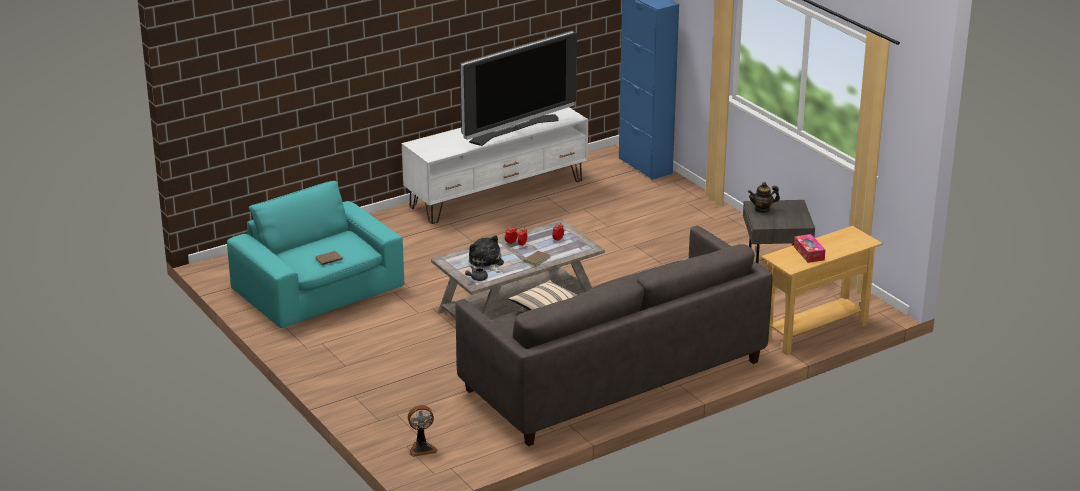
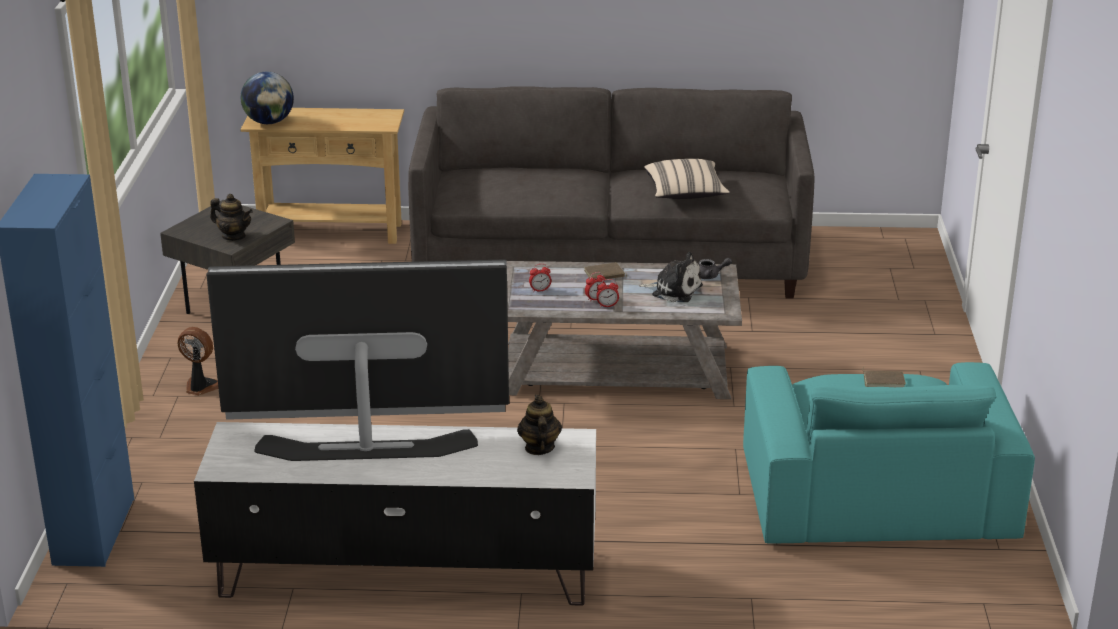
camera: 145 degrees left, 0 degrees up
(422, 448) = (898, 261): fan -> fan (201, 387)
(442, 149) = (539, 448): none -> teapot
(487, 263) = (674, 290): plush toy -> plush toy turned 75 degrees counterclockwise
(809, 253) = (345, 119): tissue box -> none
(847, 235) = (269, 122): none -> globe

